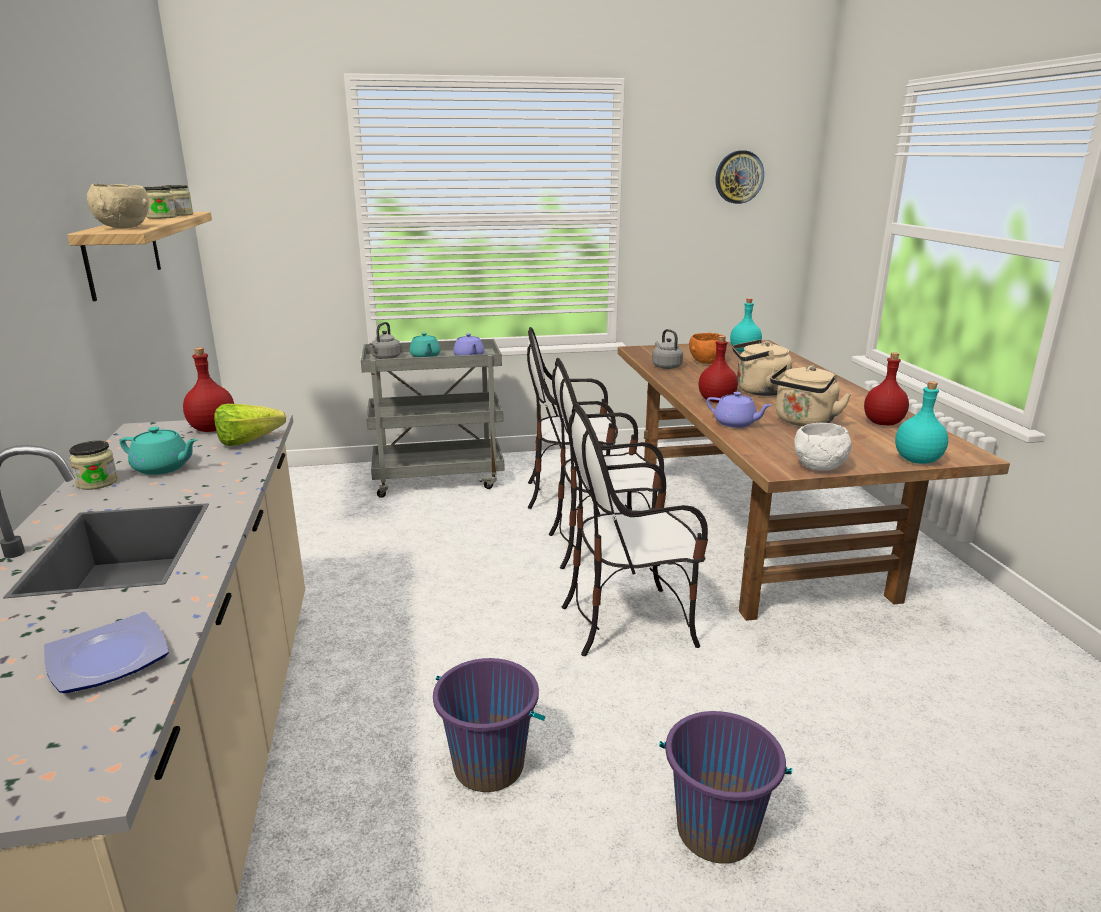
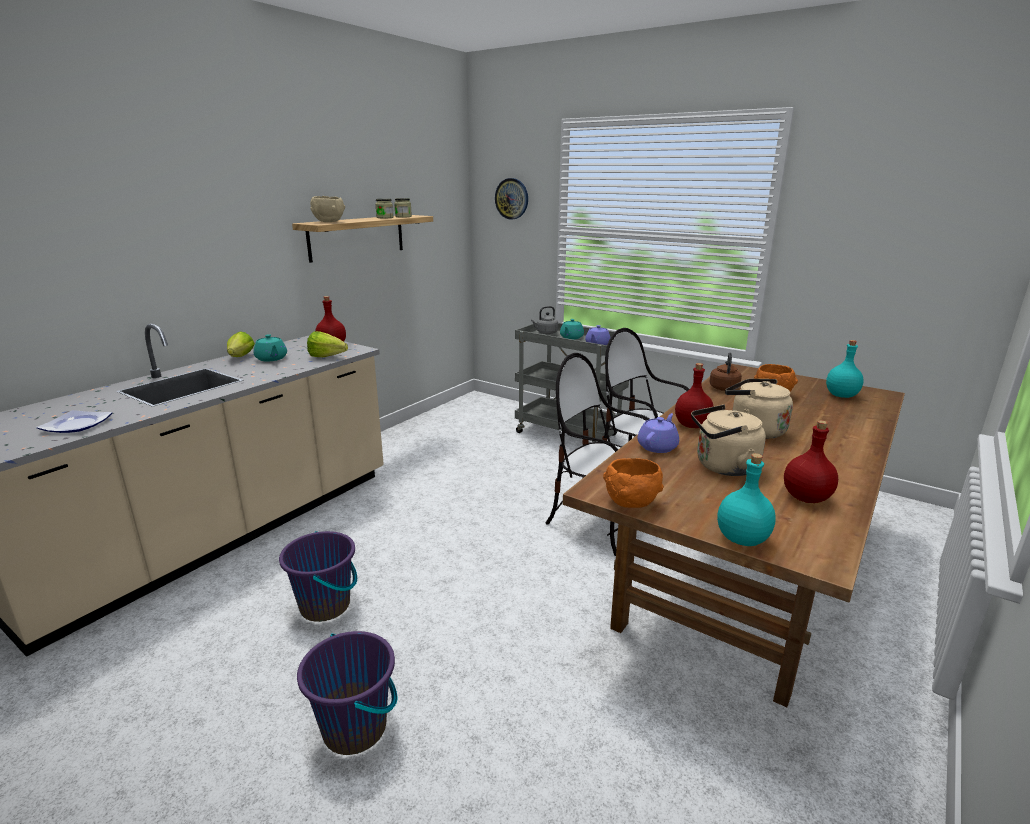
camera: 45 degrees right, 0 degrees up
(97, 482) = (240, 357): jar -> lettuce
(629, 622) = (527, 580): chair -> none
(665, 366) = (724, 387): grey kettle -> brown kettle
(736, 423) = (658, 446): purple teapot -> purple teapot turned 135 degrees counterclockwise
(739, 177) = (921, 208): wall clock -> wall clock (512, 198)
(819, 467) = (632, 503): white bowl -> orange bowl

